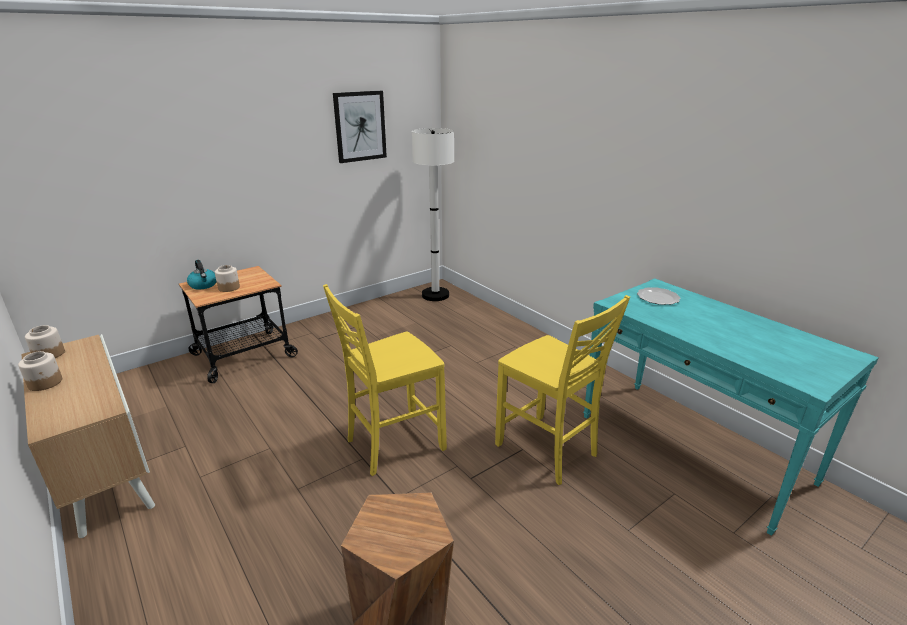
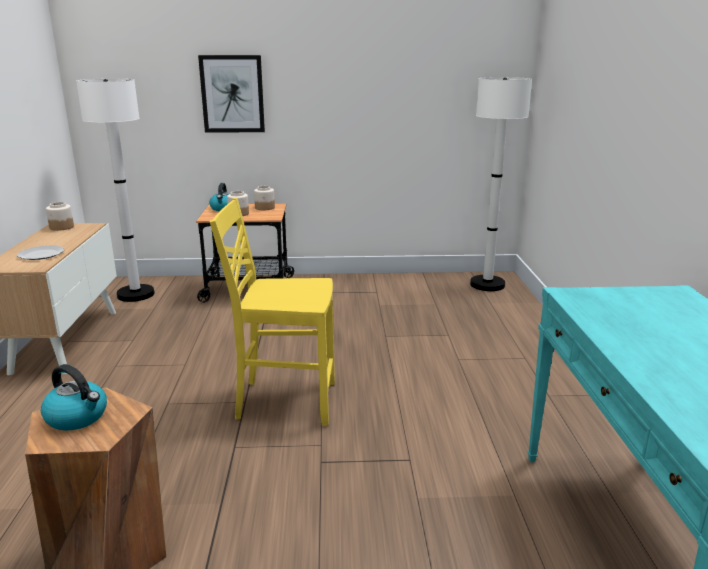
camera: 35 degrees right, 5 degrees down
(45, 383) = (33, 242): jar -> jar (265, 208)
(126, 398) = (136, 294): none -> white floor lamp
(360, 126) = (423, 70): picture -> picture (232, 94)
(388, 529) = (78, 417): none -> kettle
(548, 450) = (438, 473): yellow chair -> none
(658, 298) = (651, 305): plate -> plate (41, 255)

